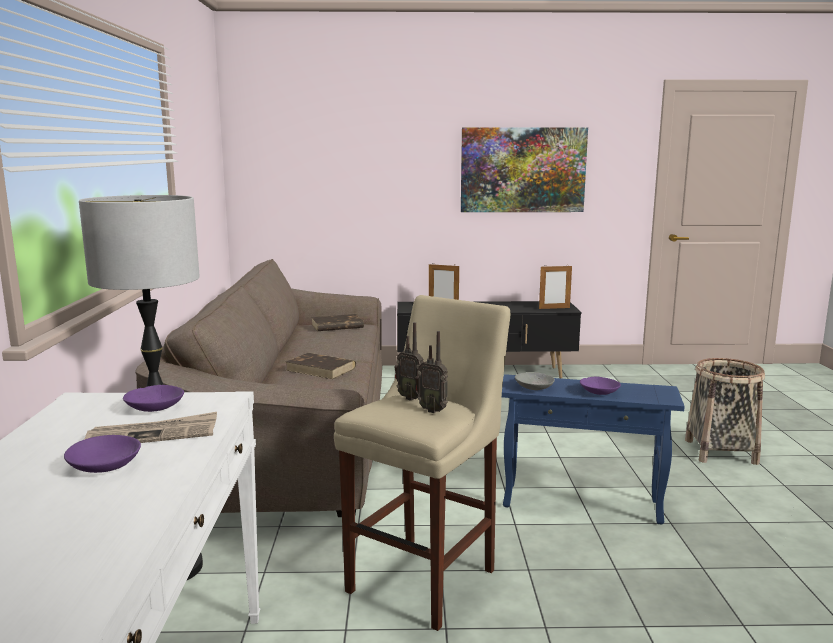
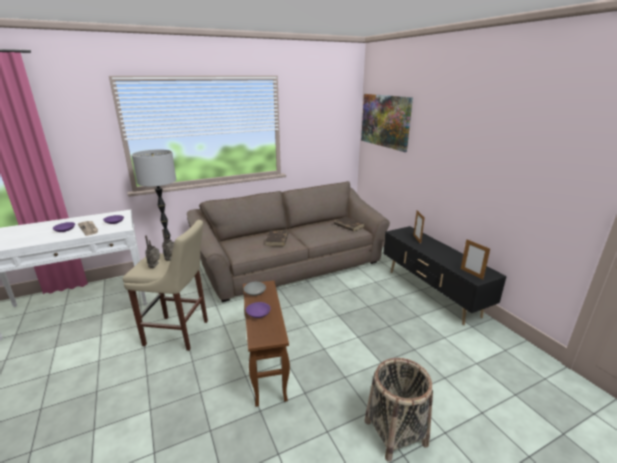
camera: 65 degrees right, 10 degrees up
(523, 170) = (495, 161): picture -> picture (385, 121)
(581, 503) = (266, 368): blue side table -> brown side table

